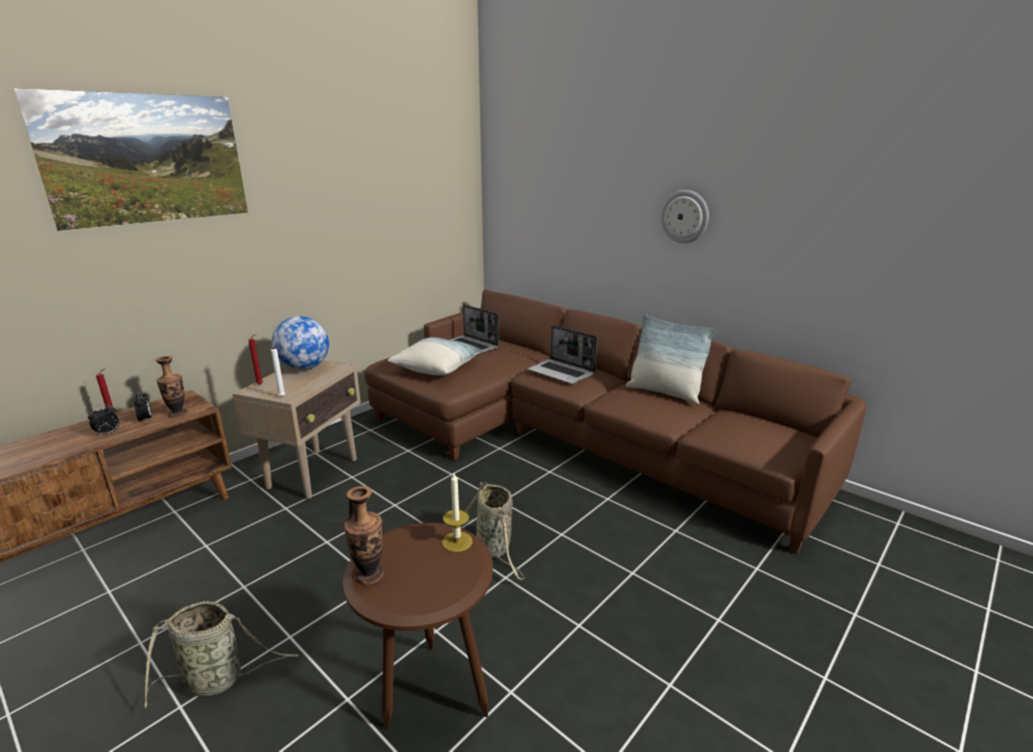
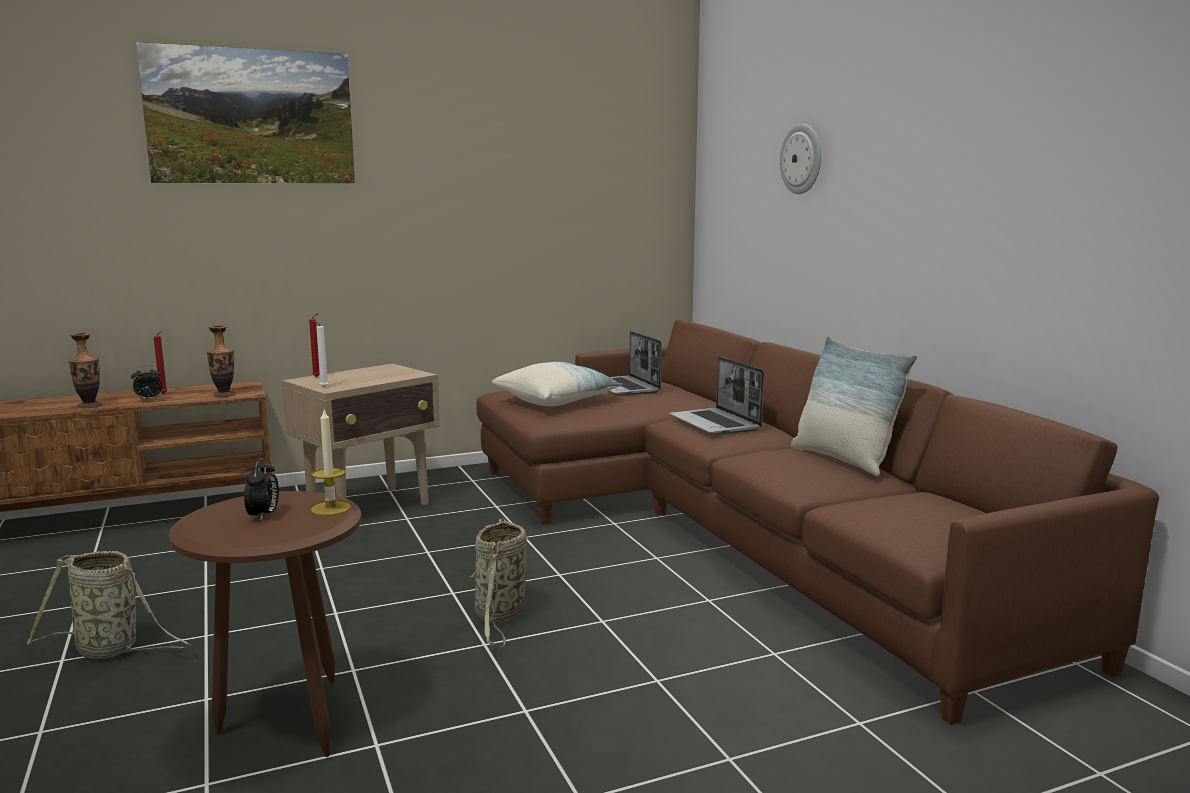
camera: 25 degrees right, 10 degrees down
(146, 419) = (192, 395): alarm clock -> alarm clock (264, 516)
(304, 368) = (379, 370): globe -> none
(369, 575) = (212, 513): vase -> vase (89, 406)
(685, 216) = (912, 195): wall clock -> wall clock (802, 159)

